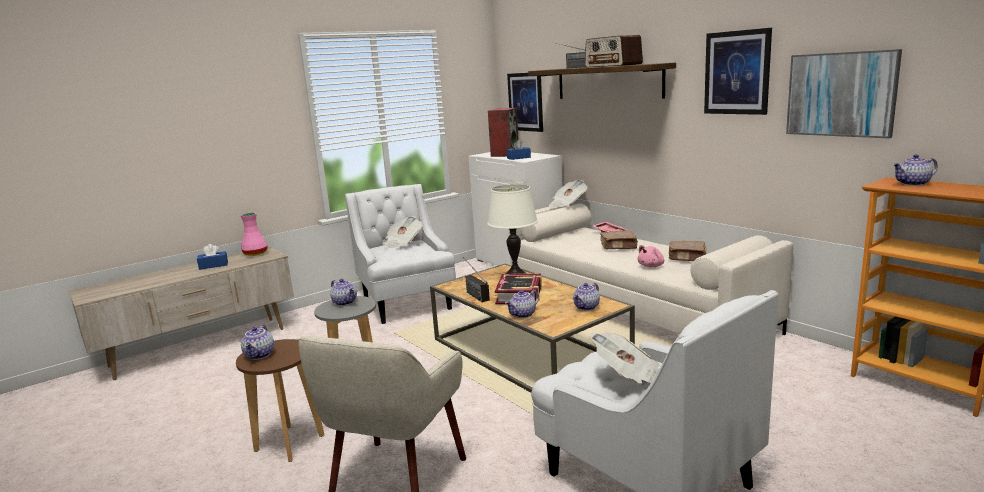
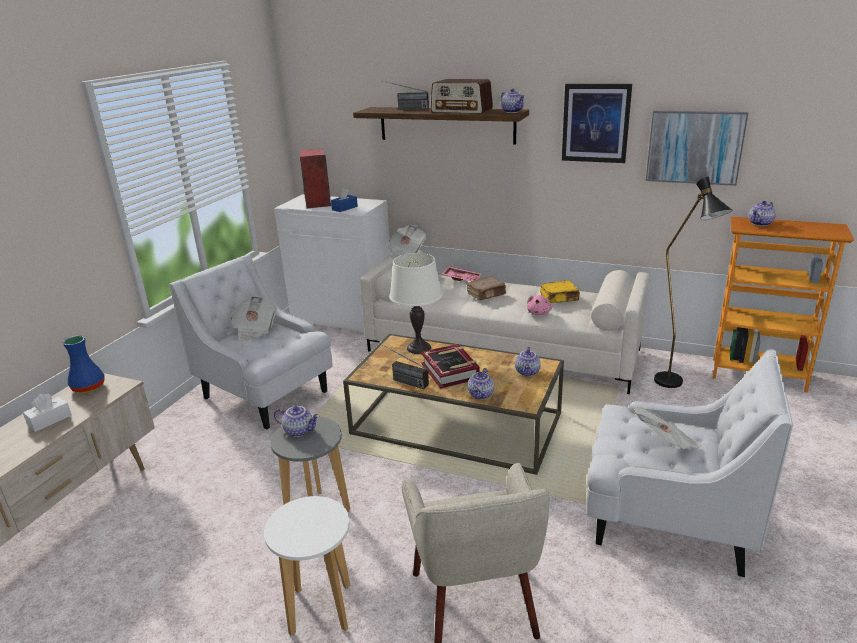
camera: 30 degrees left, 10 degrees up
(213, 265) = (49, 420): blue tissue box -> white tissue box
(255, 254) = (89, 388): pink vase -> blue vase
(260, 355) = (293, 531): teapot -> teapot (512, 111)
(290, 443) = (320, 609): brown stool -> white stool
(525, 102) = (332, 141): picture -> none
(687, 258) = (559, 298): brown book -> yellow book
(792, 372) = (675, 386): none -> black floor lamp

